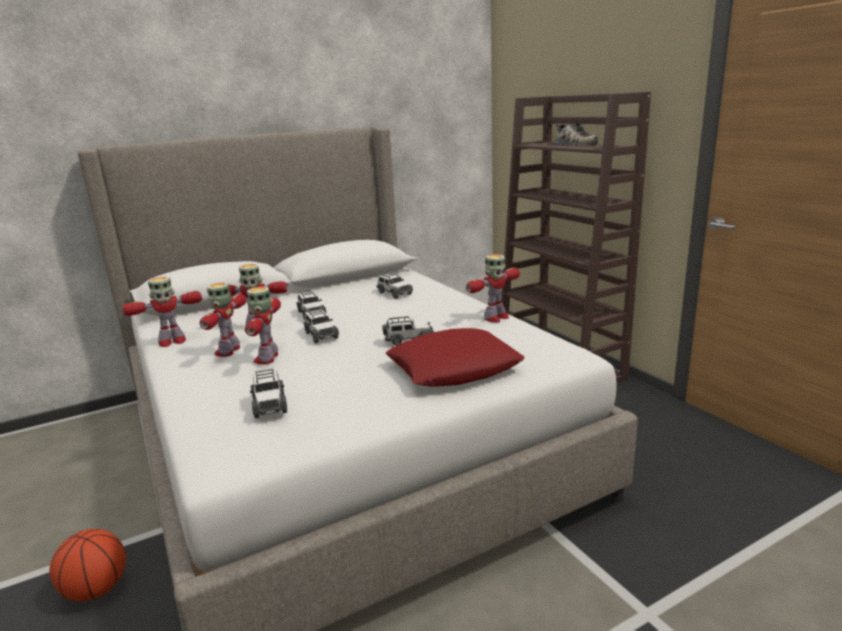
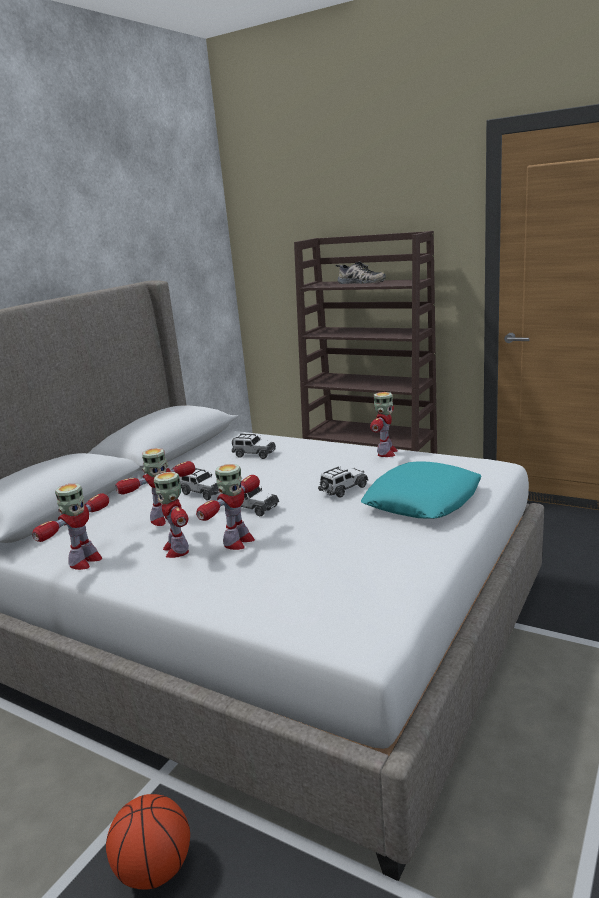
camera: 30 degrees left, 0 degrees up
(267, 358) = (237, 542): toy robot -> toy robot turned 120 degrees counterclockwise
(269, 404) = (324, 577): toy car -> none
(454, 368) = (422, 500): red pillow -> turquoise pillow

